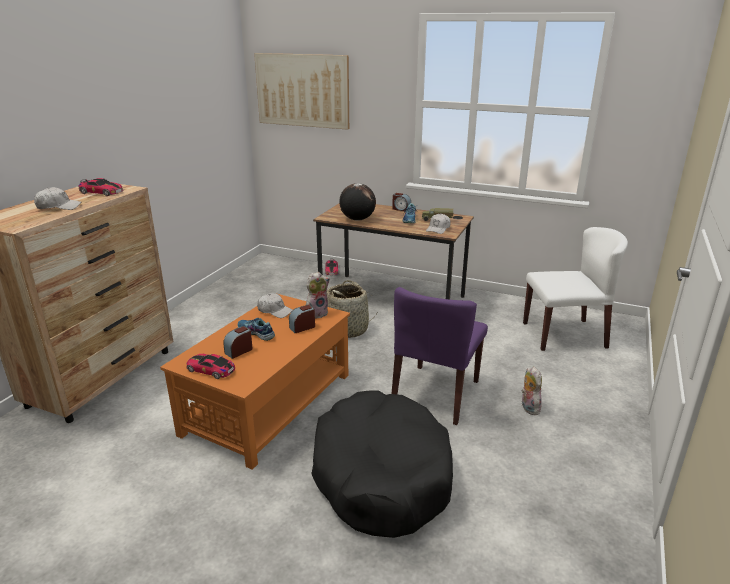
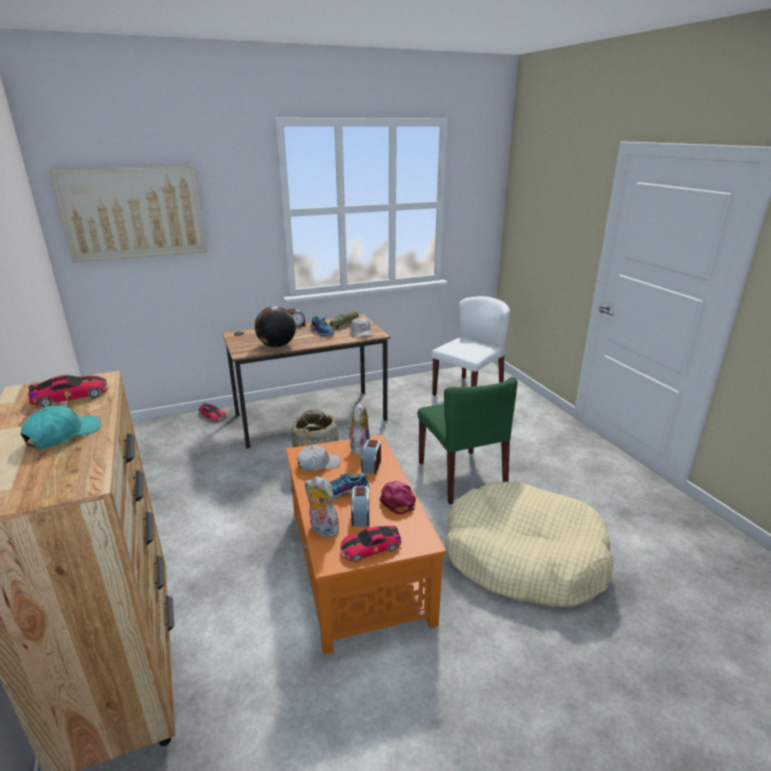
camera: 45 degrees left, 0 degrees up
(58, 207) = (63, 435): white cap -> turquoise cap
(276, 354) = (397, 499): none -> pink cap
(381, 475) = (523, 557): black dog bed -> beige dog bed
(436, 394) = (462, 476): purple chair -> green chair
(528, 407) = (524, 453): plush toy -> plush toy (322, 529)

